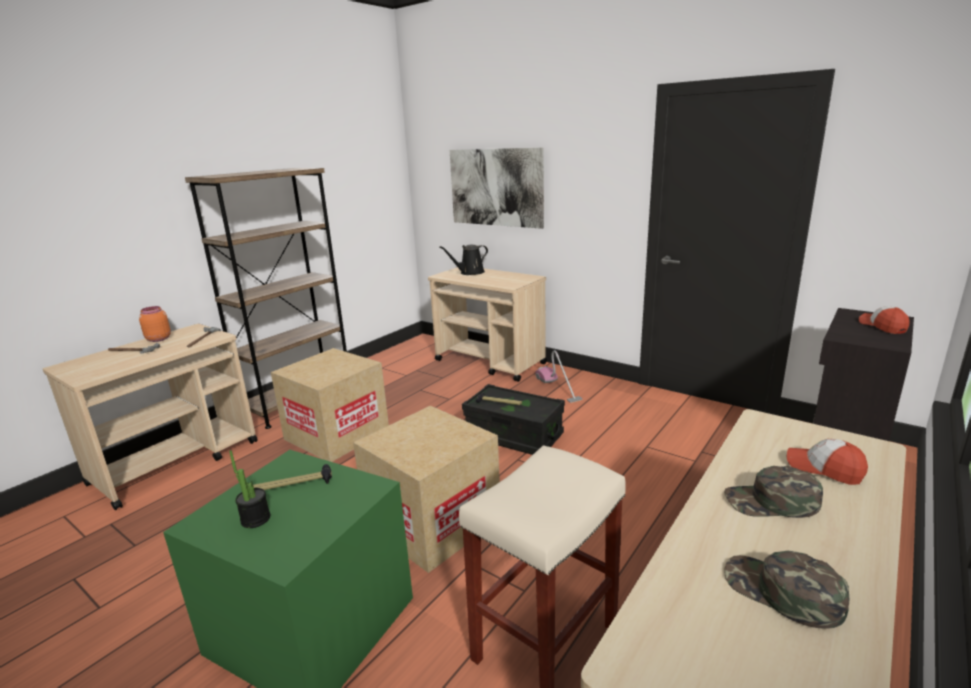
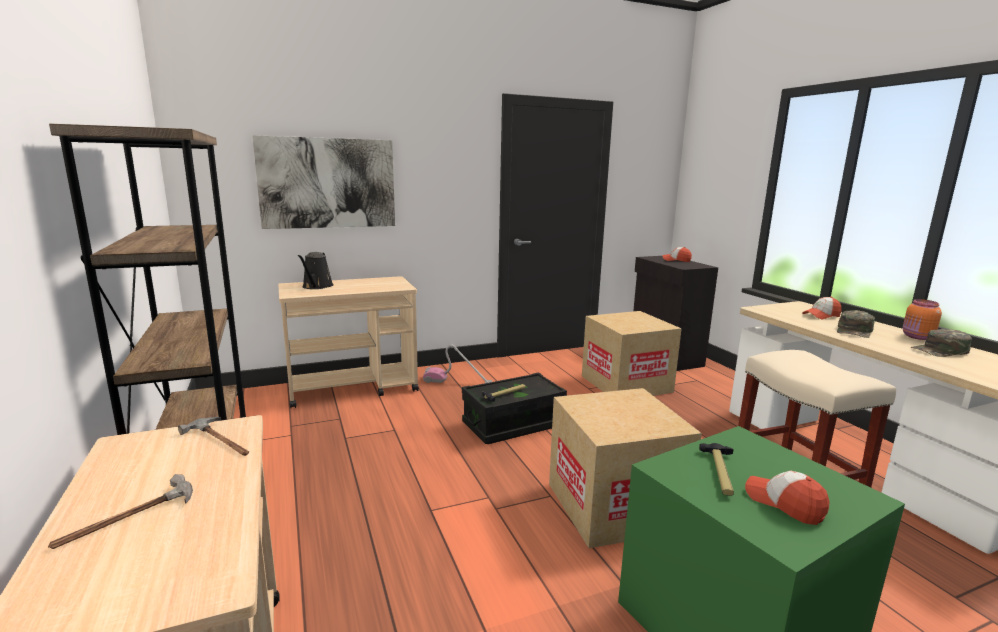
camera: 60 degrees left, 5 degrees down
(158, 339) = (109, 483): orange jar -> orange jar (917, 337)
(255, 519) = (784, 503): potted plant -> cap
(337, 434) = (364, 520): cardboard box -> cardboard box (626, 384)

